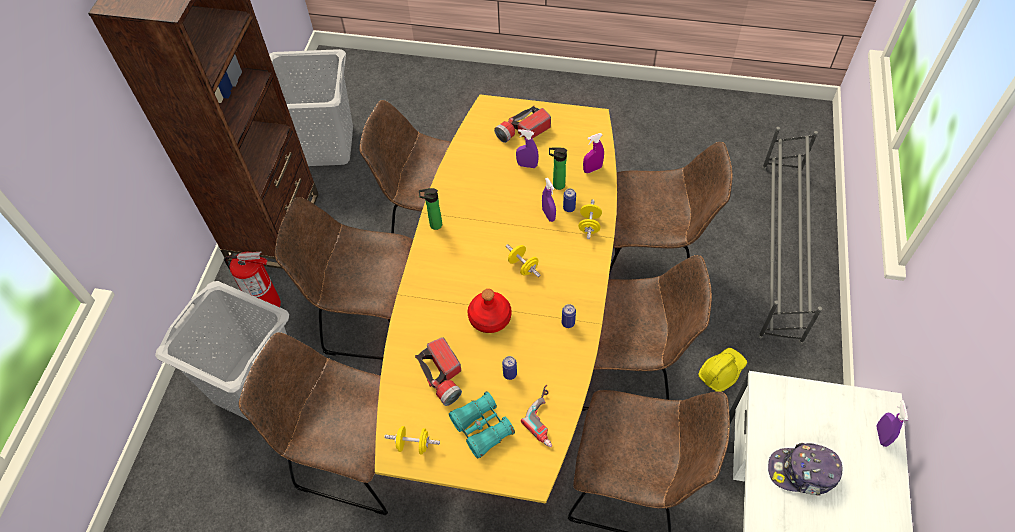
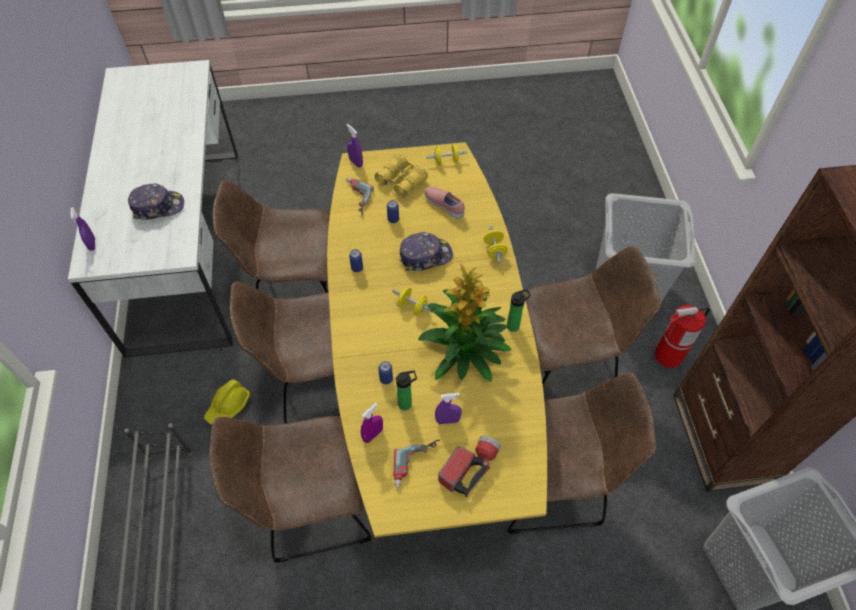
camera: 160 degrees right, 0 degrees up
(352, 456) = (519, 262): brown chair -> none
(443, 376) = (444, 206): flashlight -> pink shoe
(482, 428) = (401, 181): turquoise binoculars -> yellow binoculars
(490, 318) = (425, 256): red bottle -> cap
(491, 216) = (463, 349): none -> potted plant
(548, 215) = (405, 365): purple spray bottle -> purple spray bottle (356, 162)
(563, 141) = (417, 465): none -> power drill
(589, 225) = (360, 365): yellow dumbbell -> yellow dumbbell (494, 250)

